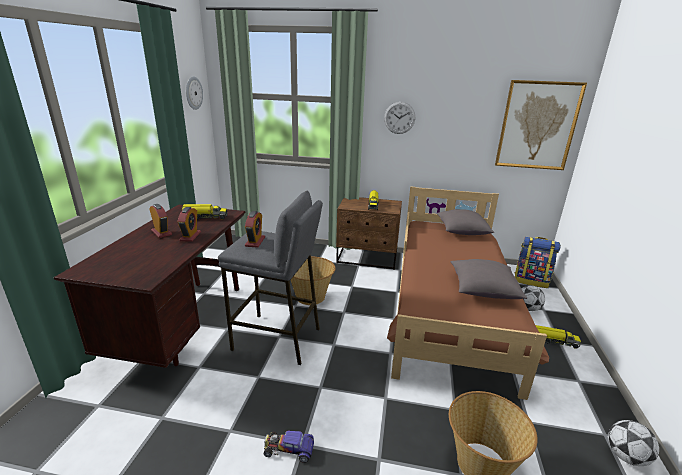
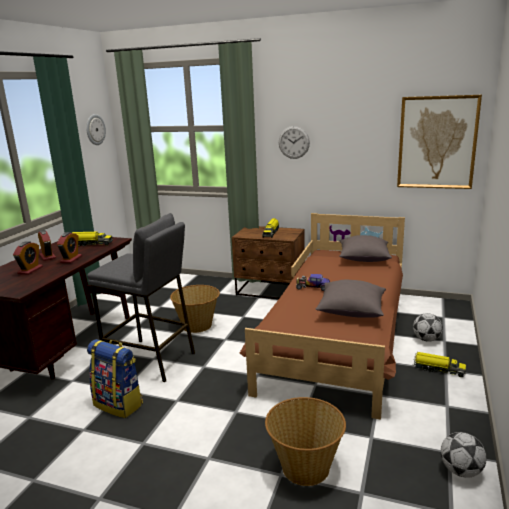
camera: 10 degrees right, 5 degrees down
(255, 242) = (124, 262): alarm clock -> alarm clock (30, 270)
(288, 449) = (129, 445): toy car -> toy car (312, 287)
(531, 281) = (445, 313): backpack -> backpack (119, 404)

